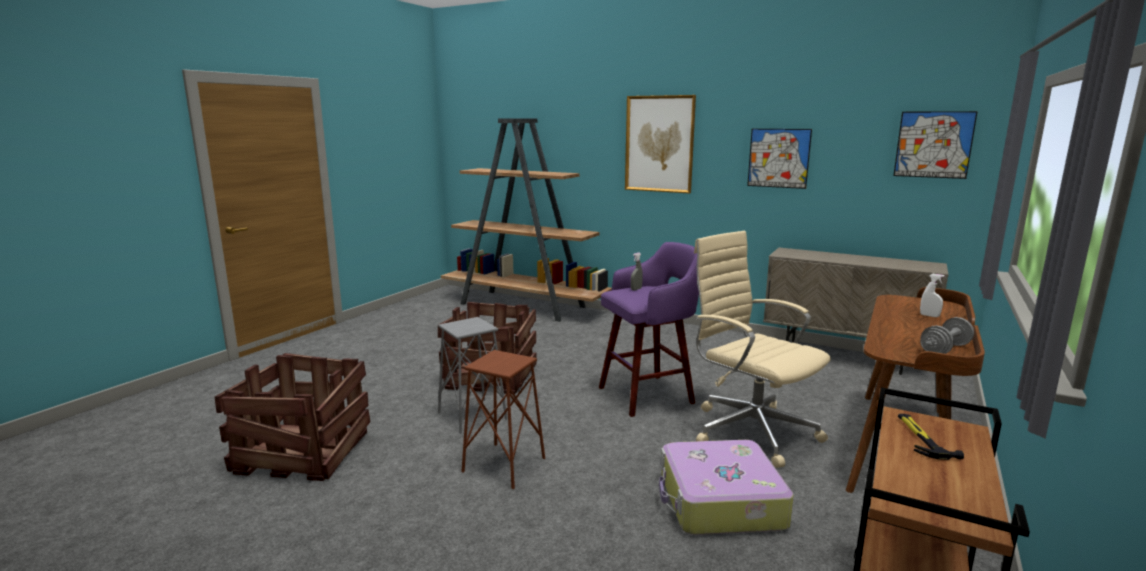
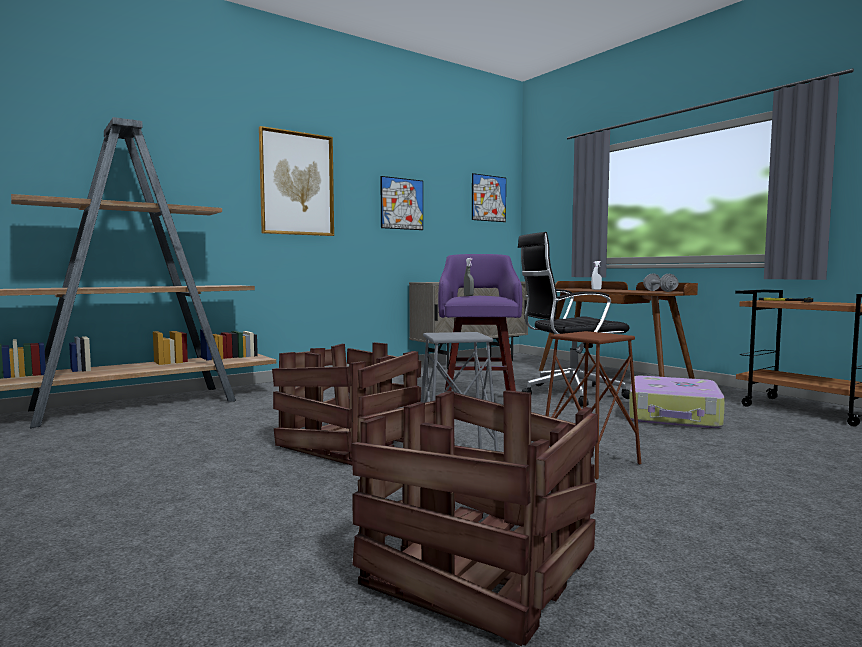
camera: 65 degrees left, 10 degrees down
(750, 430) = (569, 394): beige office chair -> black office chair

